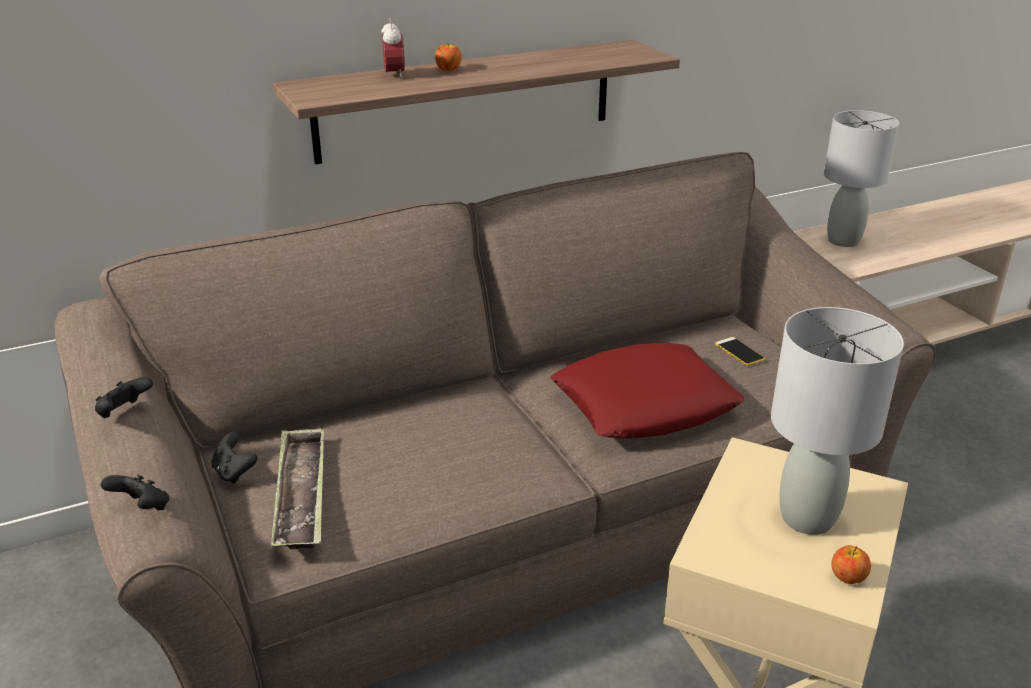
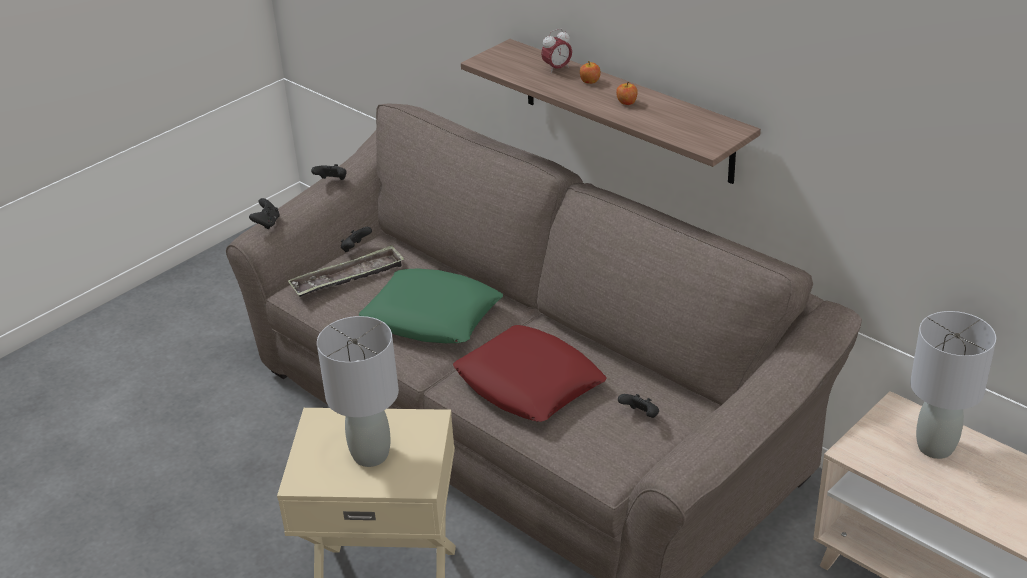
camera: 70 degrees right, 5 degrees up
(458, 442) = (432, 316): none -> green pillow
(739, 352) = (640, 415): phone -> black game controller
(848, 577) = (318, 479): apple -> apple (626, 102)

